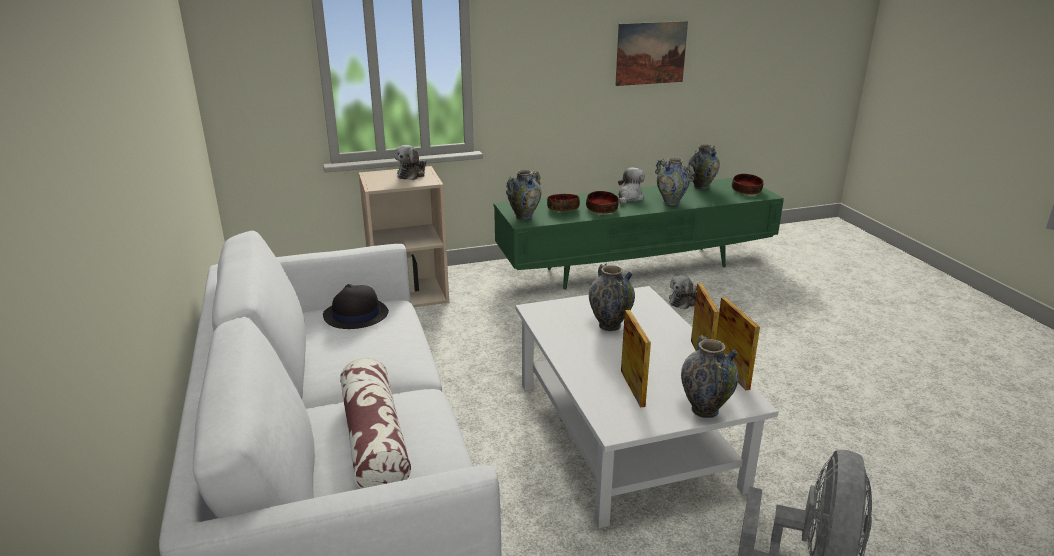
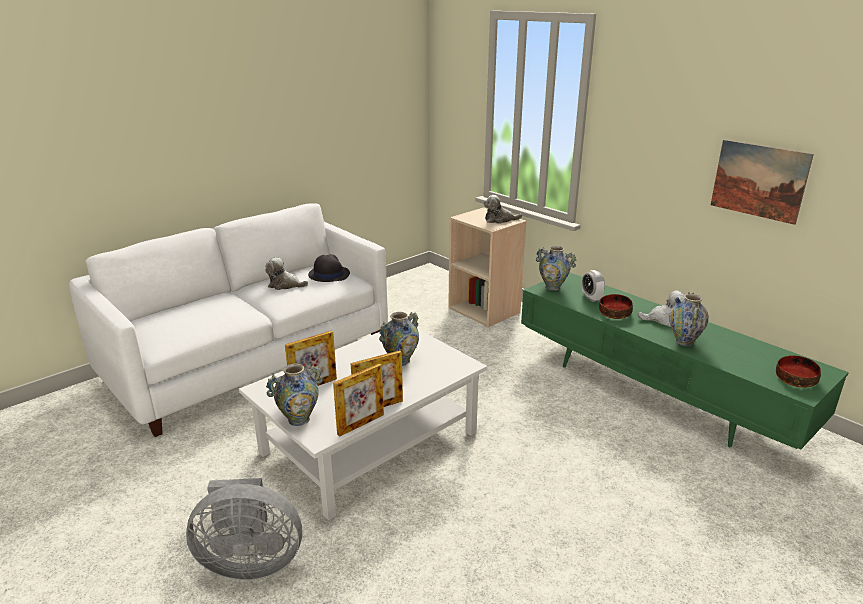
camera: 65 degrees right, 0 degrees up
(374, 439) = (201, 313): pillow -> none
(563, 209) = (591, 298): bowl -> alarm clock
(683, 301) = (615, 433): plush toy -> plush toy (285, 285)
(701, 187) = (760, 351): vase -> none

